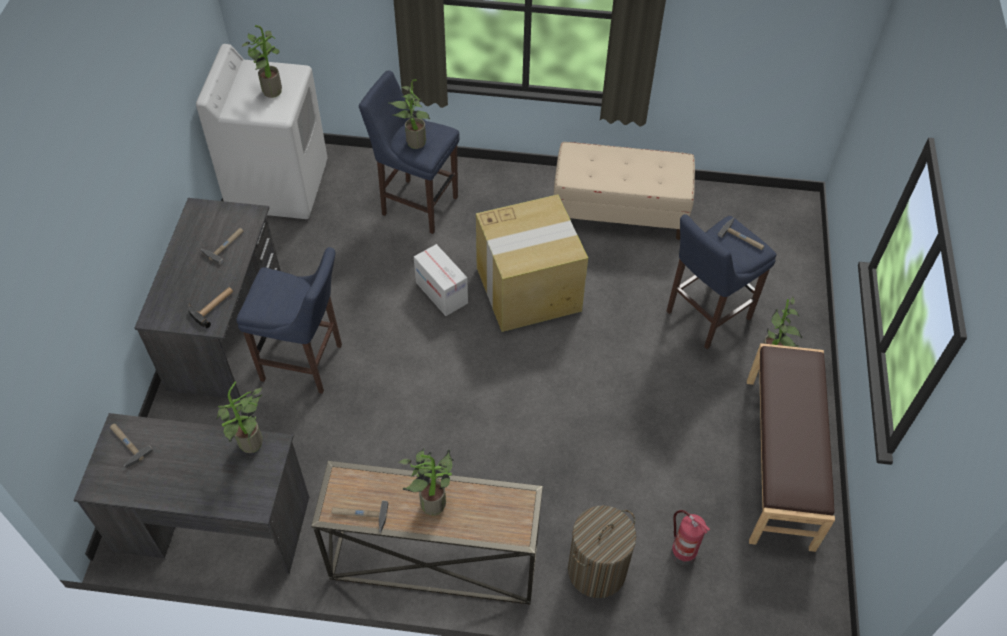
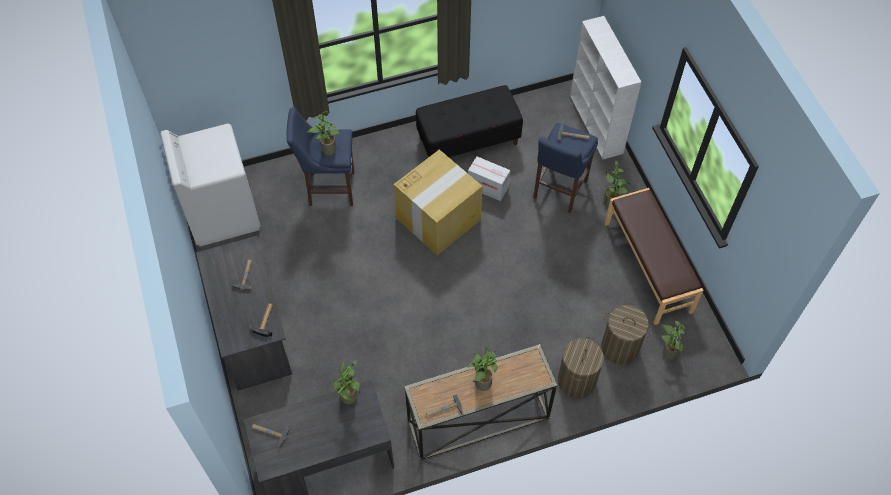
camera: 25 degrees left, 5 degrees up
(270, 90) = (213, 152): potted plant -> potted plant (667, 352)
(306, 364) = (321, 331): blue stool -> none
(442, 293) = (383, 245): cardboard box -> cardboard box (488, 187)
(619, 212) = (468, 140): beige bench -> black bench
(682, 552) = (619, 347): fire extinguisher -> laundry basket
(801, 254) = (596, 125): none -> white bookcase

